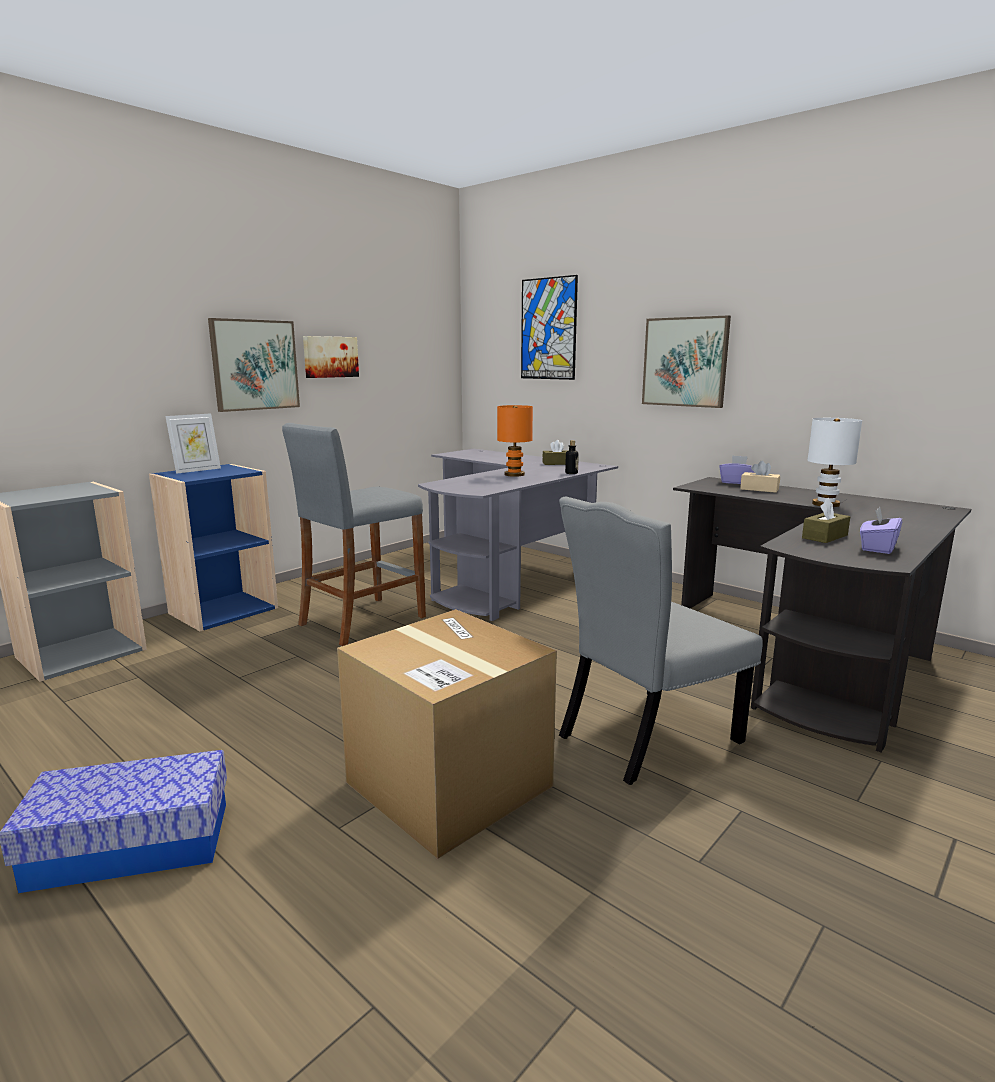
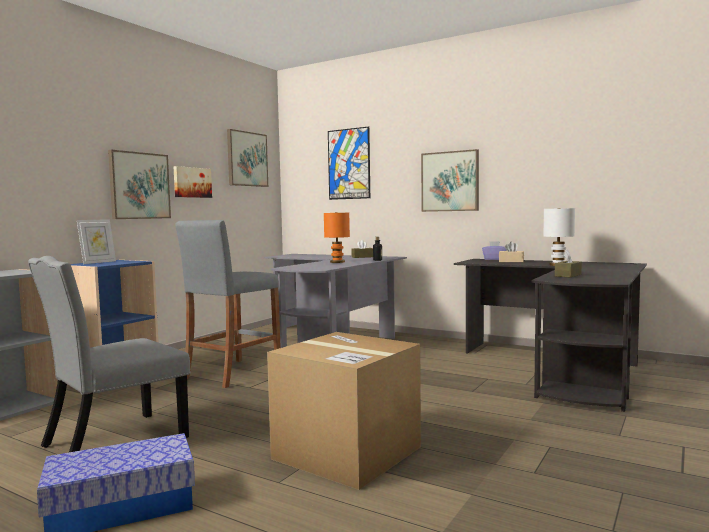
camera: 10 degrees left, 10 degrees down
(411, 320) = (247, 159): none -> picture
(649, 735) = (474, 416): grey chair -> grey chair (117, 439)
(877, 548) = (602, 277): purple tissue box -> none

